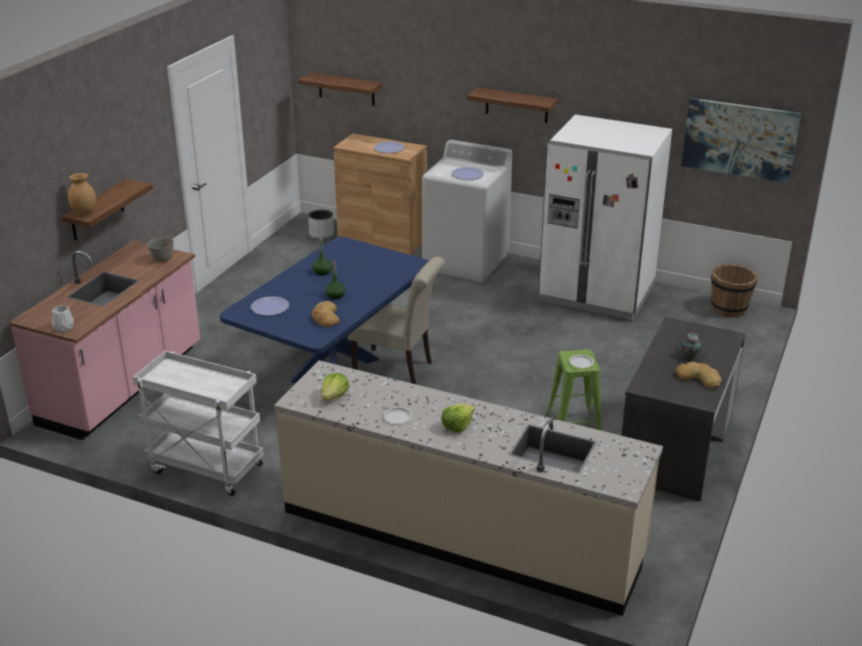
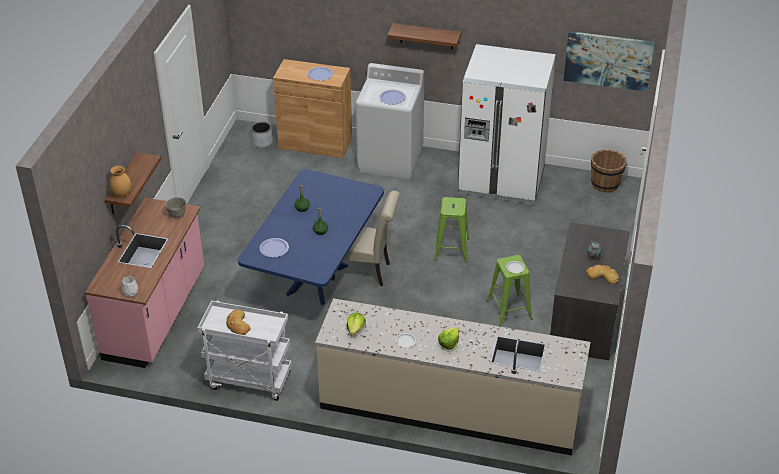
camera: 10 degrees left, 10 degrees up
(325, 318) = (320, 254): bread -> bread (237, 325)
(346, 89) = (276, 24): shelf -> none
(515, 355) = (451, 249): none -> green stool

